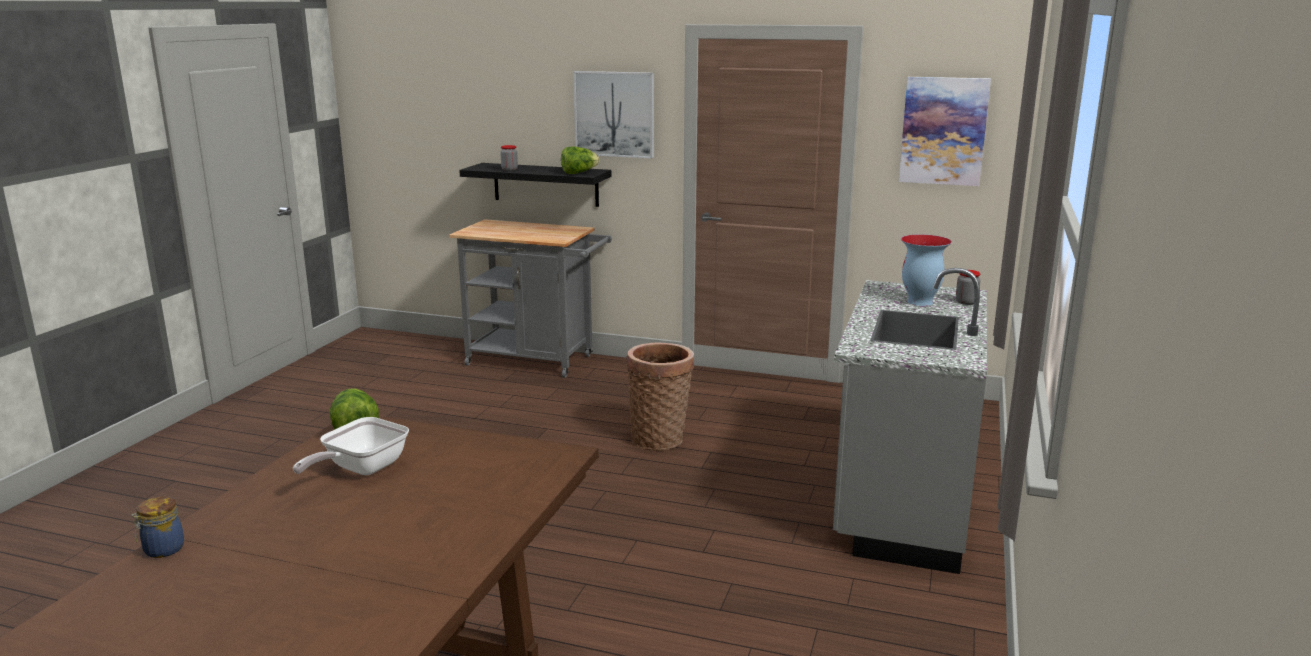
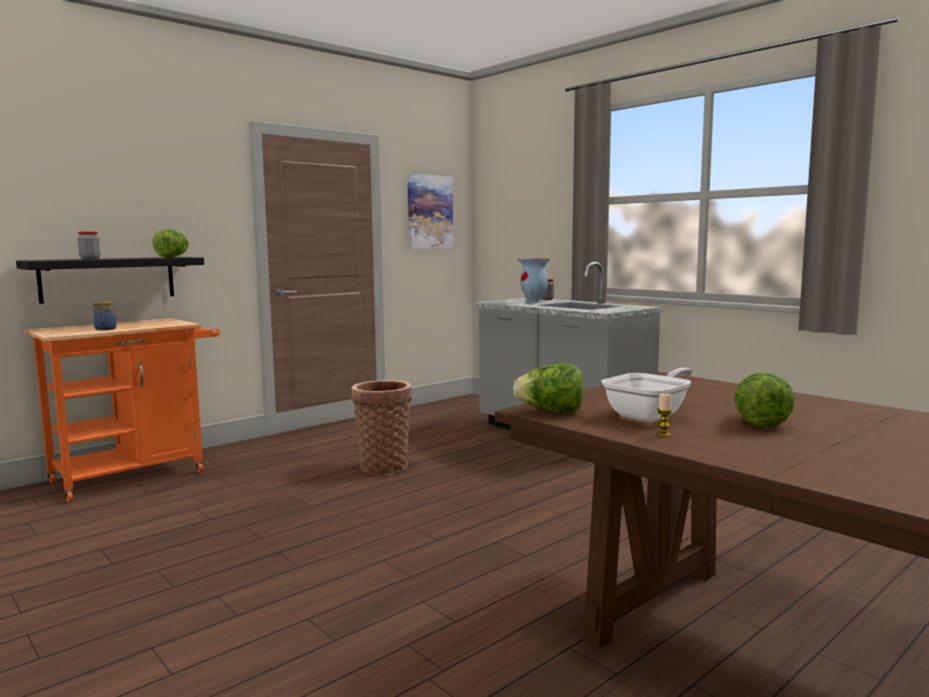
camera: 60 degrees left, 10 degrees down
(162, 550) = (808, 477): jar -> jar (105, 329)
(286, 483) = (663, 434): none -> candle
(352, 518) = (759, 422): none -> lettuce
(360, 469) = (650, 415): frying pan -> frying pan turned 105 degrees counterclockwise
(537, 361) = (137, 474): grey cart -> orange cart
(614, 114) = (186, 201): picture -> none

